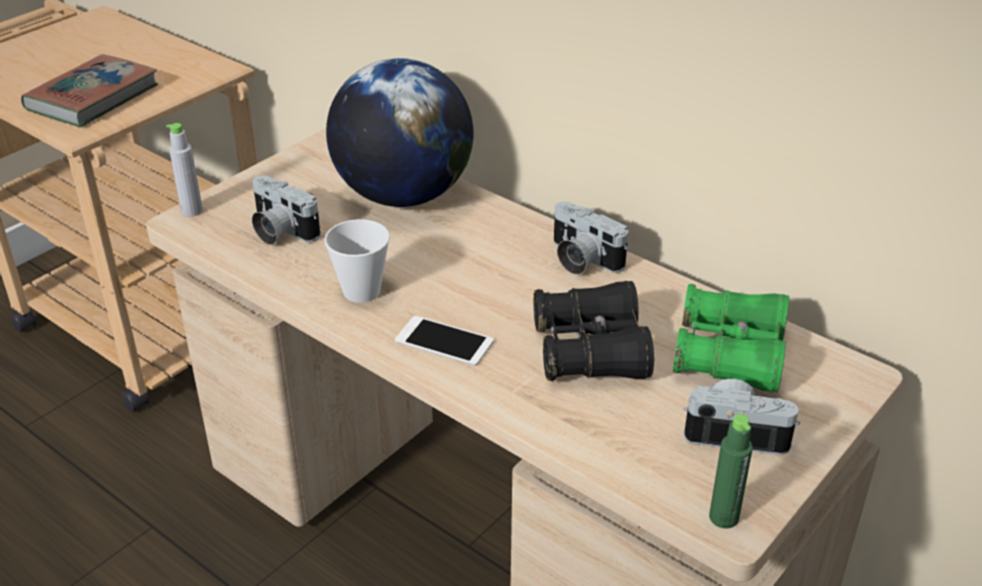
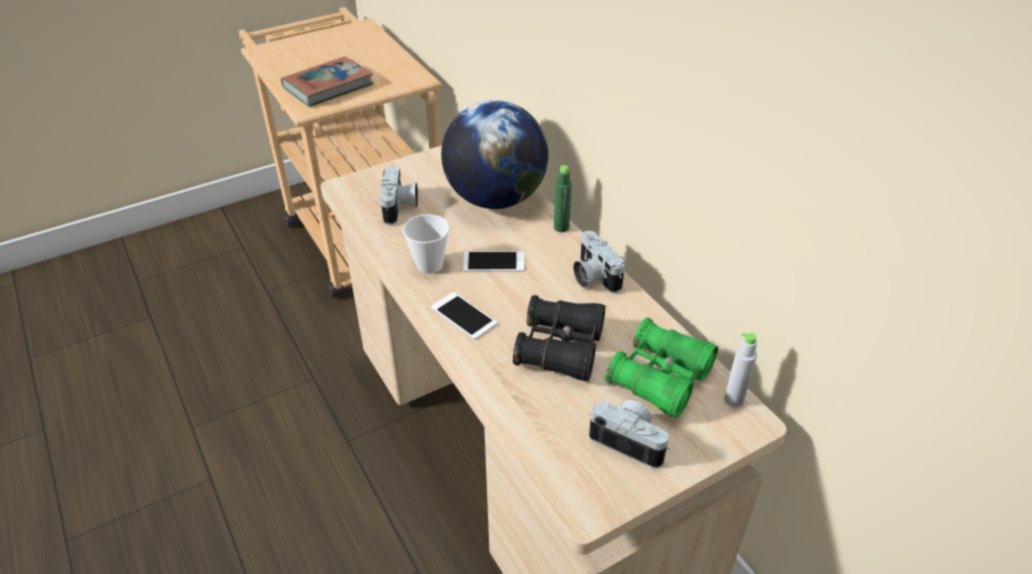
camera: 20 degrees right, 5 degrees up
(192, 211) = (353, 180): grey bottle -> grey bottle (734, 399)
(280, 231) = (400, 207): camera -> camera turned 150 degrees counterclockwise
(445, 270) = (493, 262): none -> phone
(723, 517) = (583, 503): green bottle -> green bottle (561, 227)

